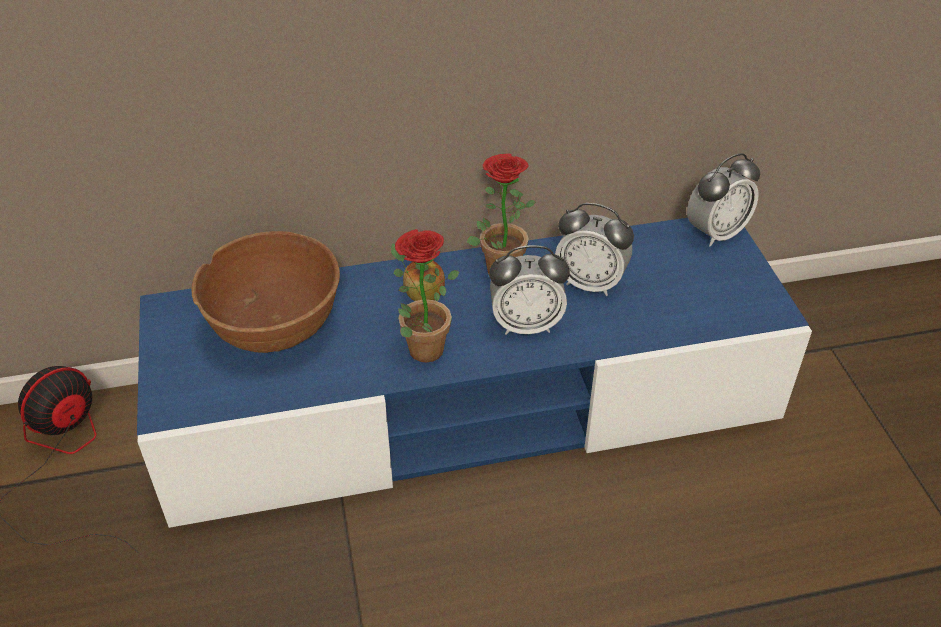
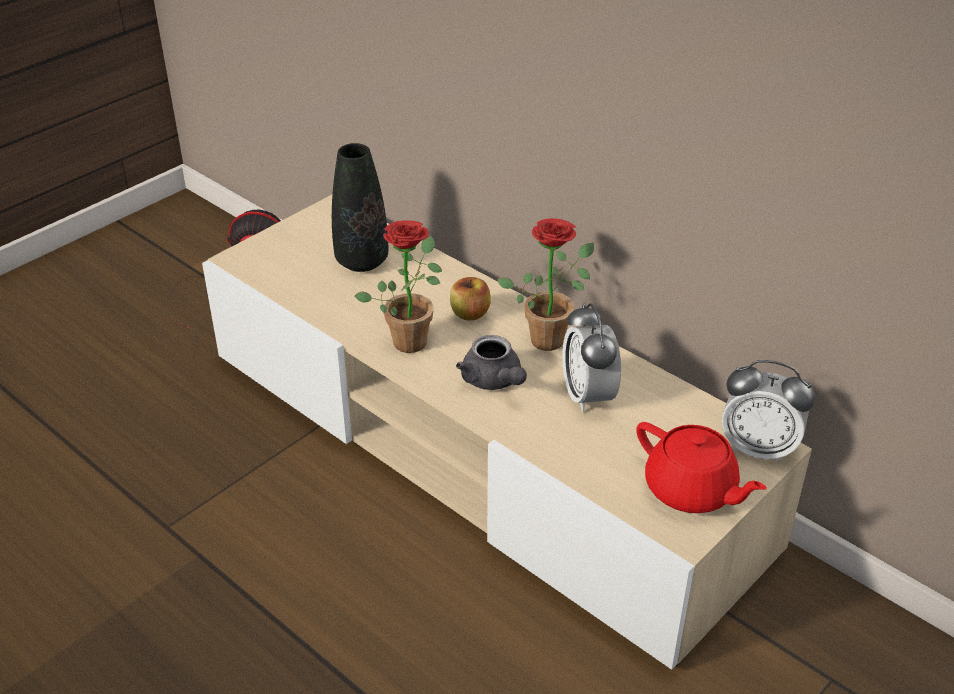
camera: 55 degrees right, 5 degrees down
(275, 325) = (362, 261): brown bowl -> black vase
(470, 406) = (477, 449): blue tv stand -> beige tv stand
(526, 324) = (494, 381): alarm clock -> grey teapot
(735, 287) = (691, 491): none -> red teapot

